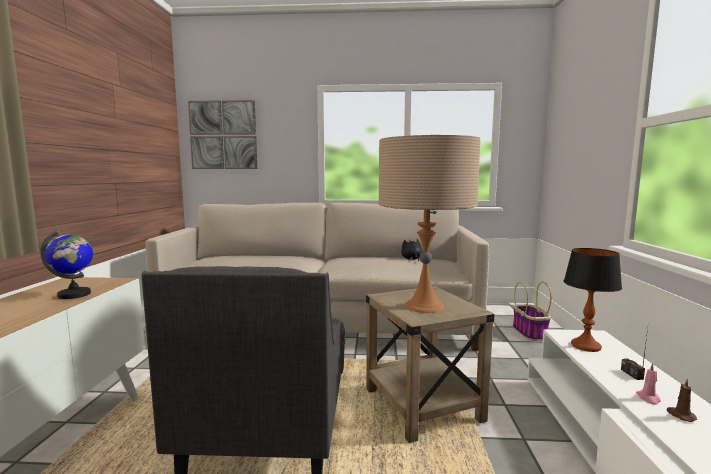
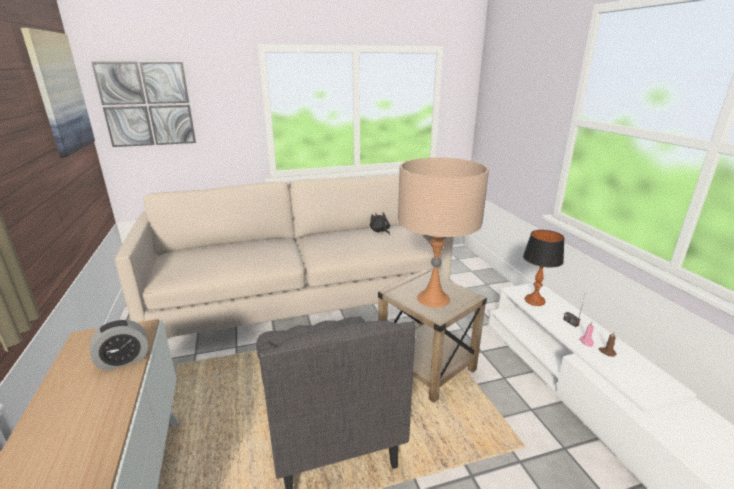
camera: 20 degrees left, 15 degrees up
(74, 295) = (124, 360): globe -> alarm clock
(151, 115) = (59, 93): none -> picture
(530, 333) = (472, 277): basket -> none

